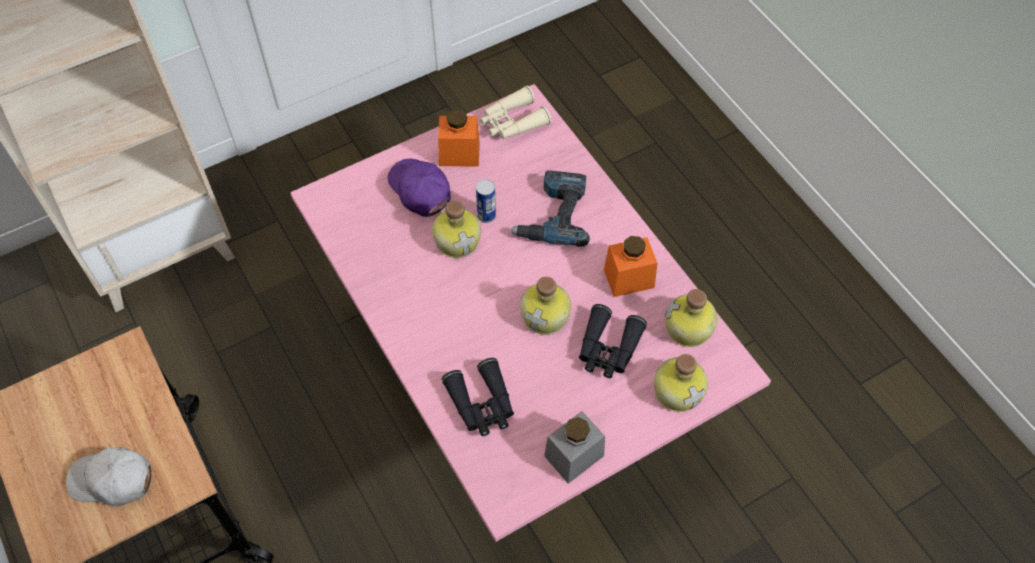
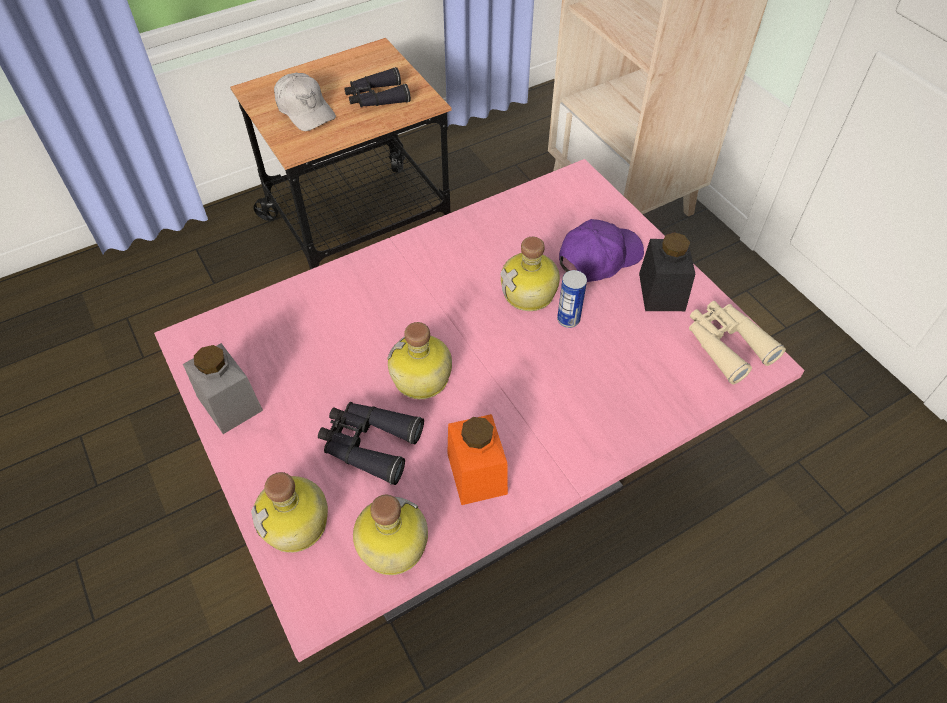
camera: 90 degrees right, 5 degrees down
(112, 480) = (305, 110): white cap -> white cap turned 135 degrees clockwise
(459, 153) = (661, 292): orange jar -> black jar
(482, 404) = (310, 319): black binoculars -> black binoculars (376, 98)
(553, 214) = (577, 388): power drill -> none

